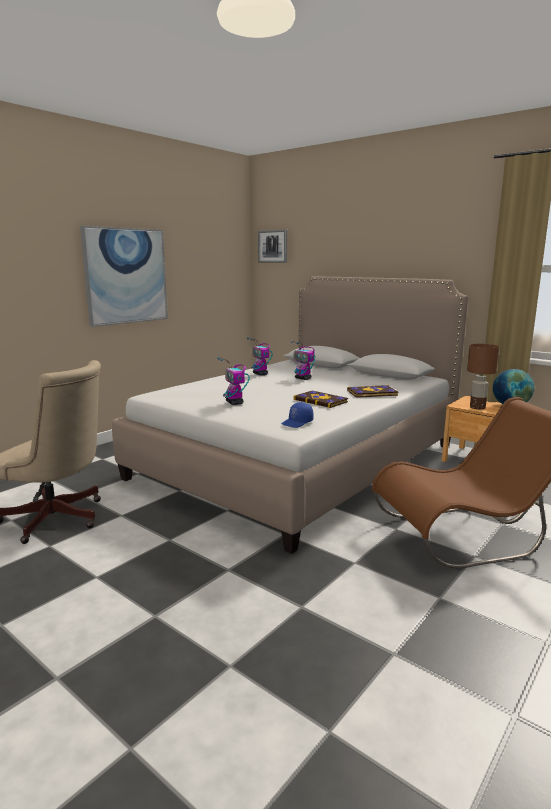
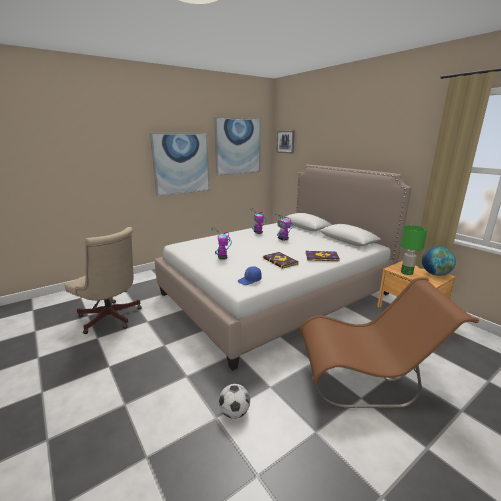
camera: 15 degrees right, 5 degrees up
(204, 252) = (238, 146): none -> picture
(324, 597) = (234, 412): none -> football
(478, 407) = (407, 273): brown table lamp -> green table lamp

